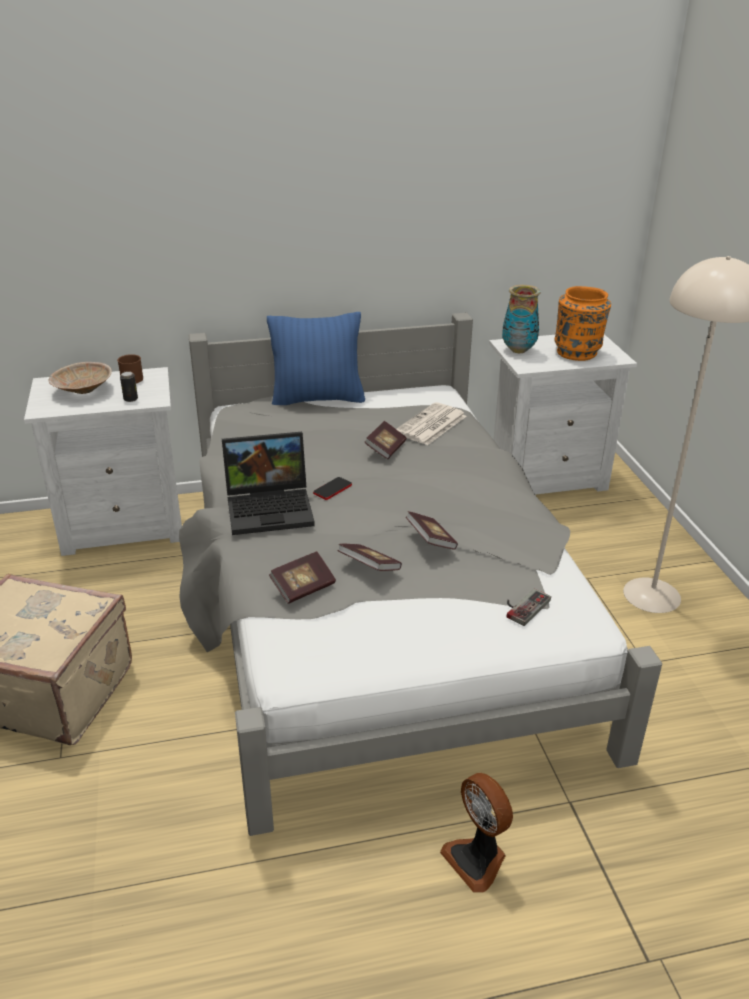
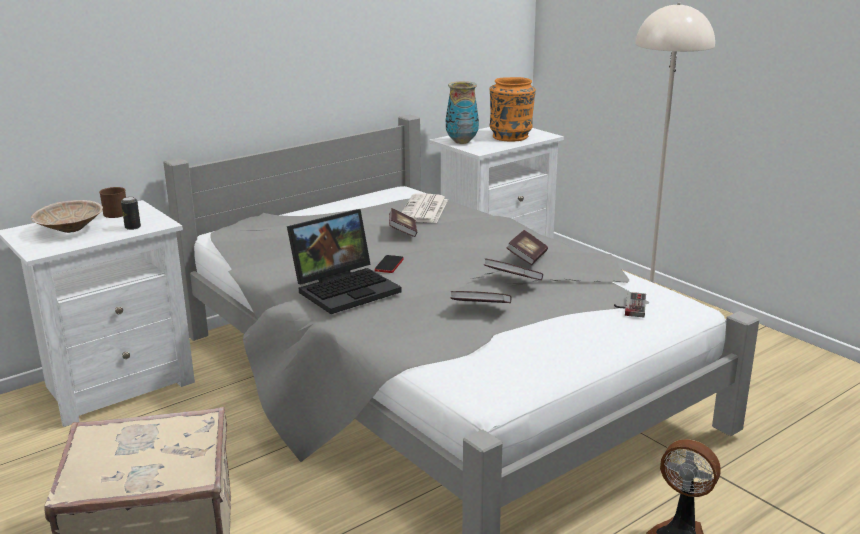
camera: 25 degrees left, 10 degrees down
(303, 587) = (437, 335): book -> book (527, 257)
(317, 399) = (297, 212): blue pillow -> none

